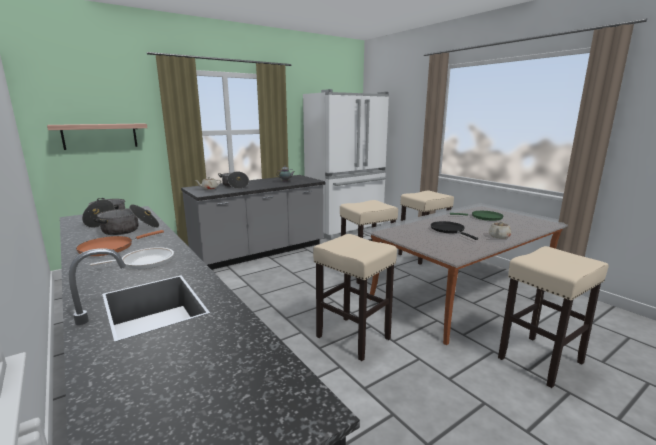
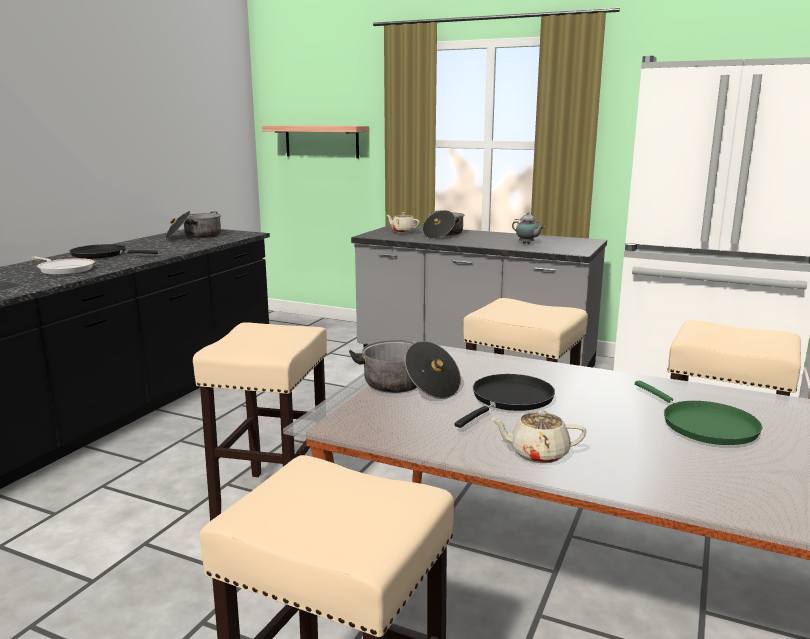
camera: 60 degrees right, 0 degrees up
(110, 248) = (103, 255): orange frying pan -> black frying pan
(130, 229) = (167, 247): cooking pot -> cooking pot (408, 386)

